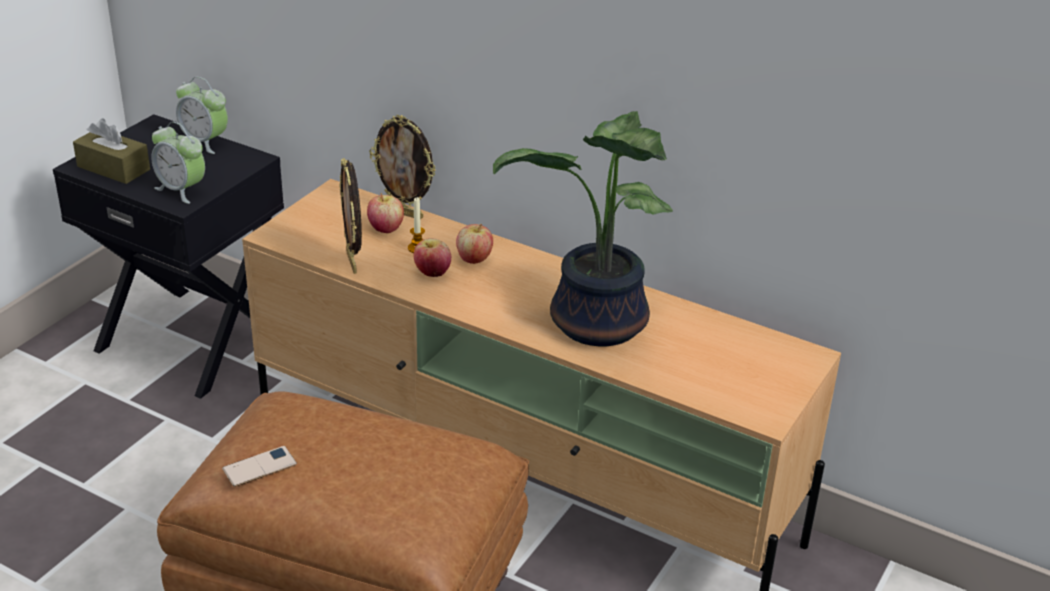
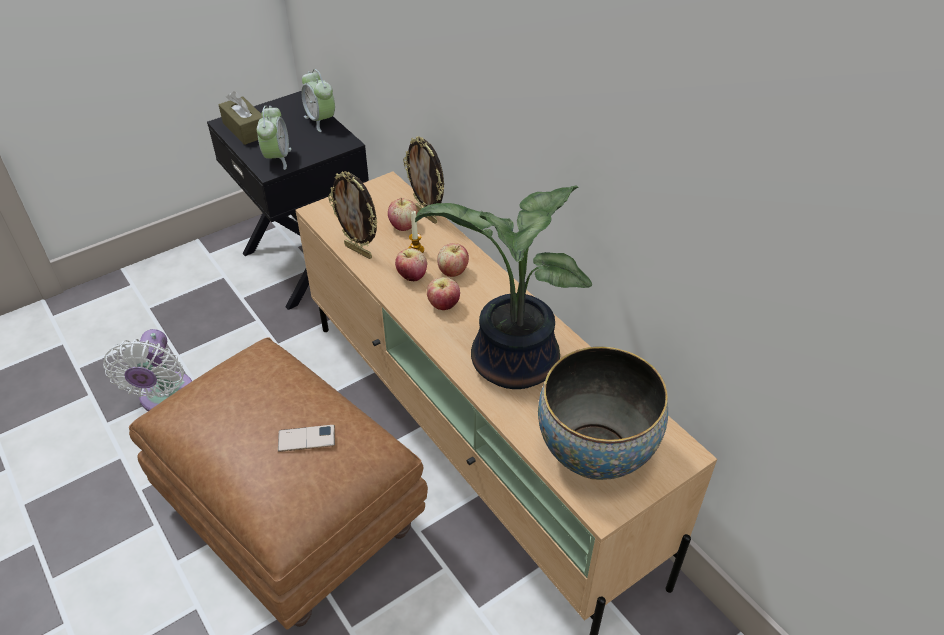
camera: 25 degrees right, 10 degrees up
(99, 534) = (165, 398): none -> white fan
(181, 190) = (277, 158): alarm clock -> alarm clock turned 150 degrees counterclockwise
(259, 467) = (201, 409): phone -> phone (306, 438)
(353, 262) = (359, 251): picture frame -> picture frame turned 60 degrees counterclockwise
(487, 291) = (443, 305): none -> apple
(729, 376) = (595, 452): none -> bowl

